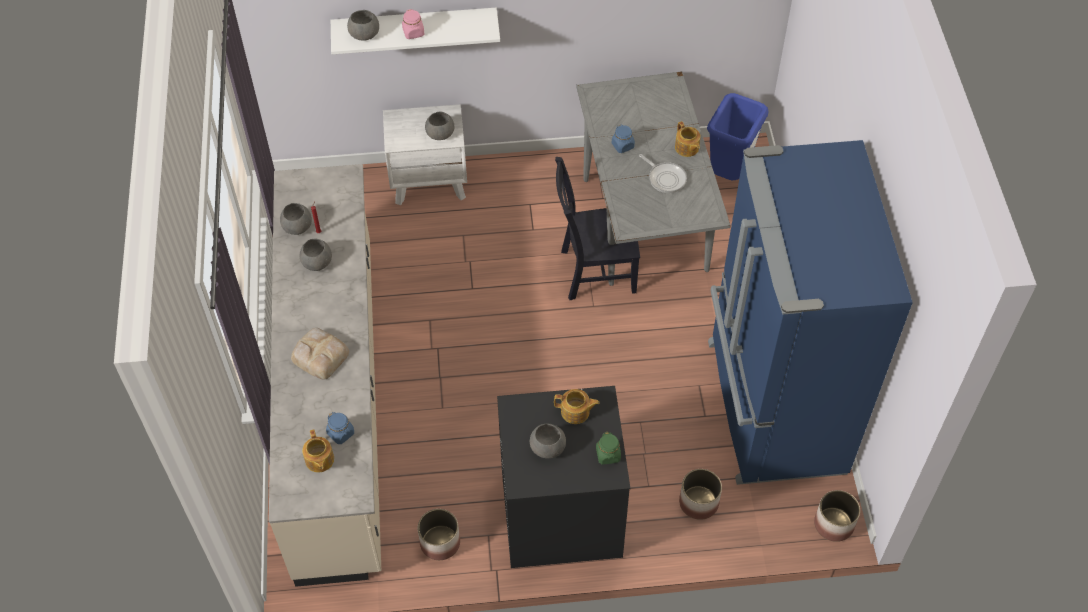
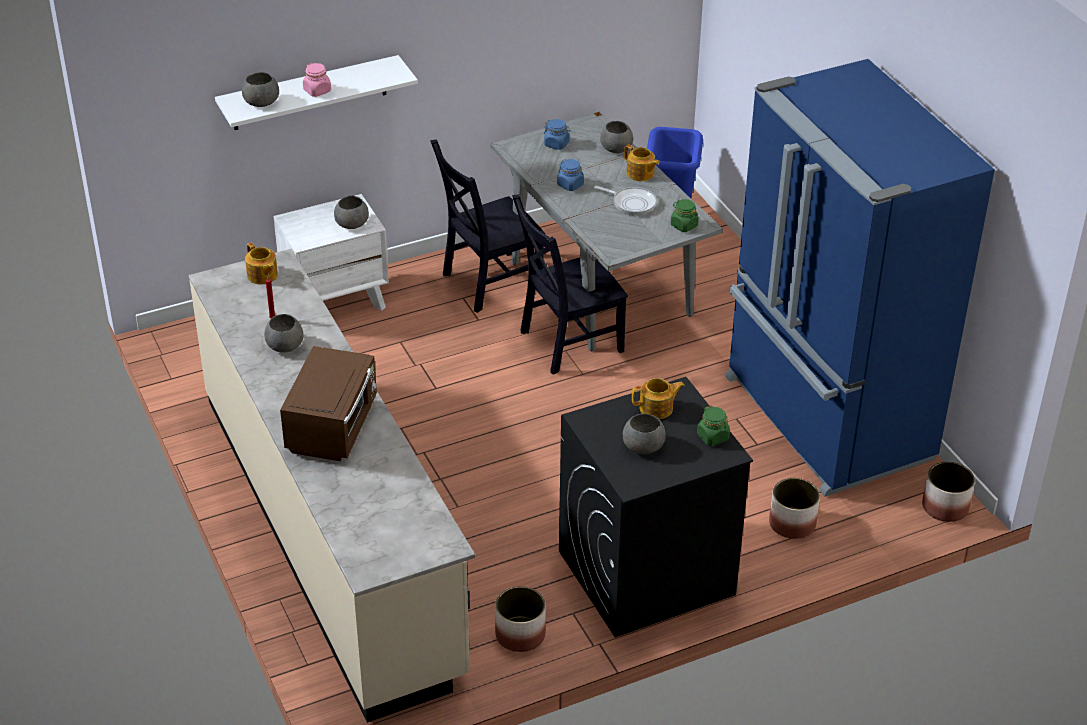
camera: 20 degrees left, 15 degrees down
(297, 227) = (244, 319): grey bowl -> grey bowl (616, 148)
(319, 460) = (385, 522): teapot -> teapot (262, 275)
(320, 354) = (333, 427): bread -> brown microwave
(341, 433) = (397, 492): blue jar -> blue jar (556, 144)
(556, 194) = (488, 282): none -> black chair
(698, 213) = (684, 225): none -> green jar

